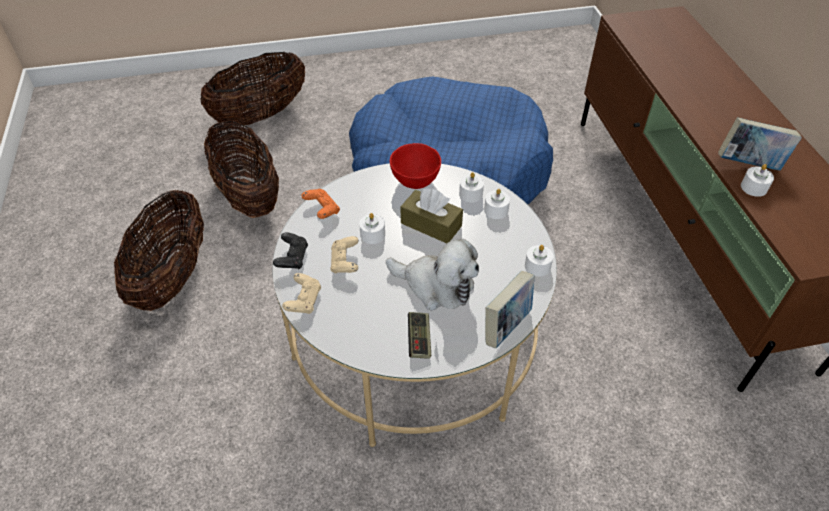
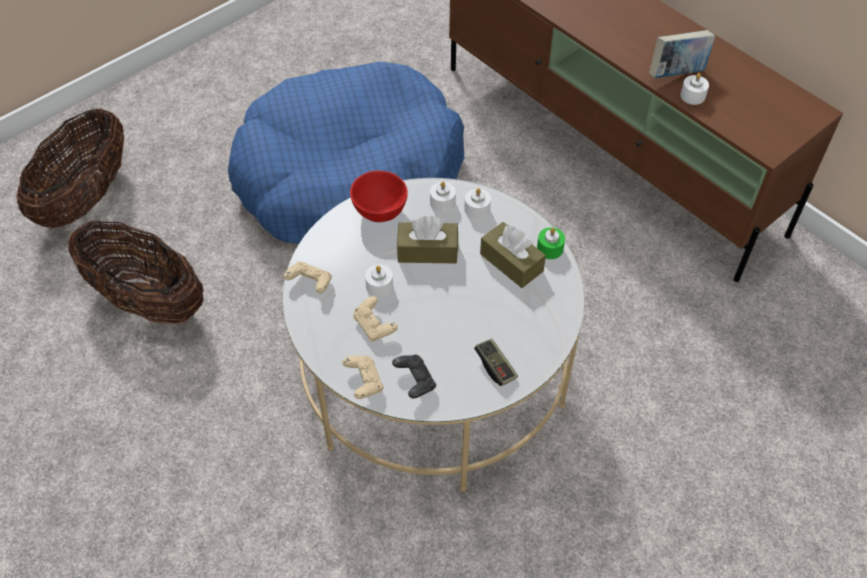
camera: 30 degrees left, 5 degrees up
(173, 276) = (131, 429): basket -> none
(292, 258) = (319, 346): black game controller -> black game controller (415, 381)
(322, 210) = (310, 283): orange game controller -> beige game controller
(436, 286) = (475, 309): plush toy -> none
(495, 263) = (511, 262): none -> brown tissue box
(506, 326) = (560, 317): book -> none
(537, 266) = (550, 248): white candle -> green candle

